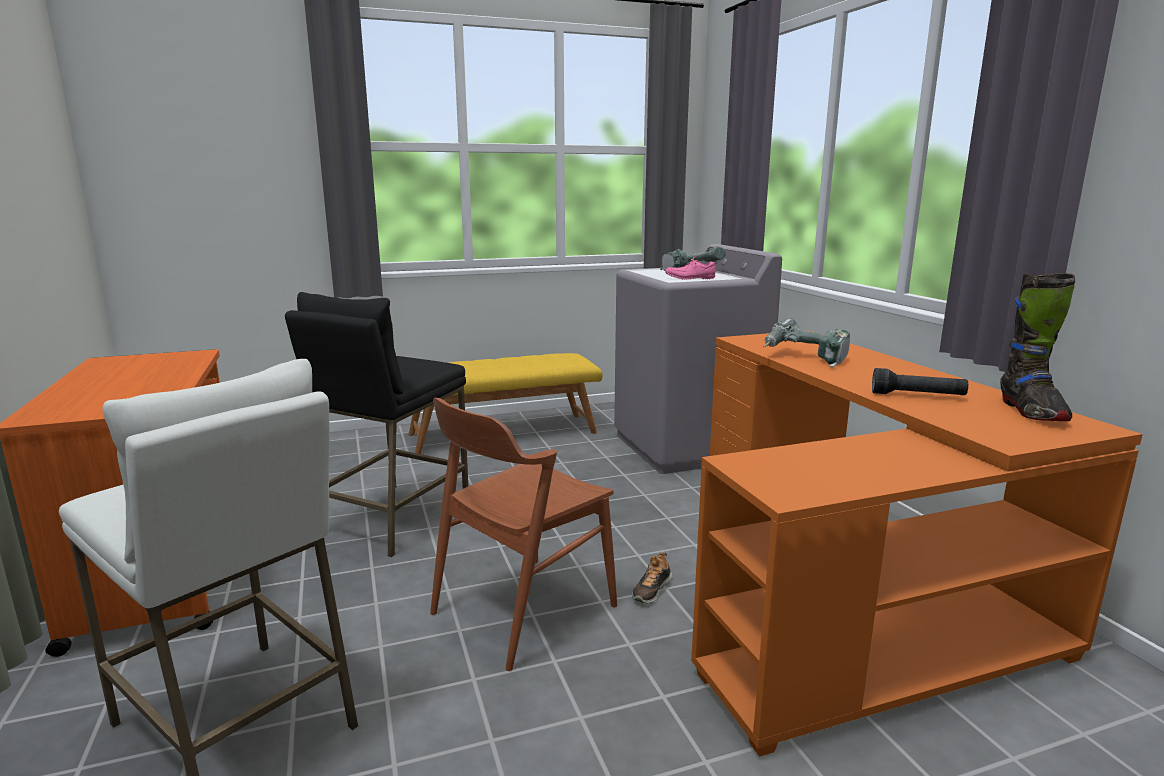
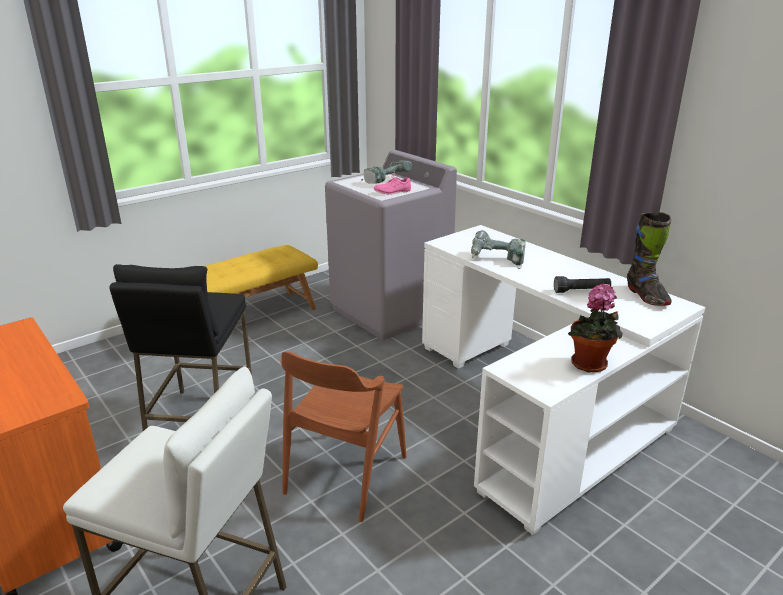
camera: 20 degrees left, 10 degrees up
(651, 590) = (422, 439): shoe -> none
(849, 584) = (539, 407): orange desk -> white desk
(883, 478) = (590, 366): none -> potted plant

